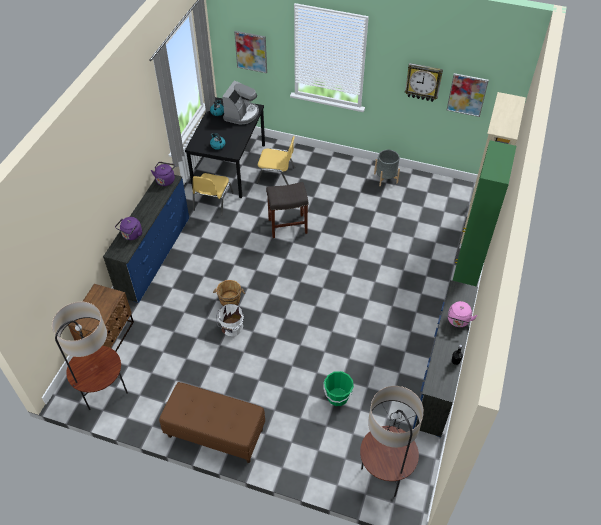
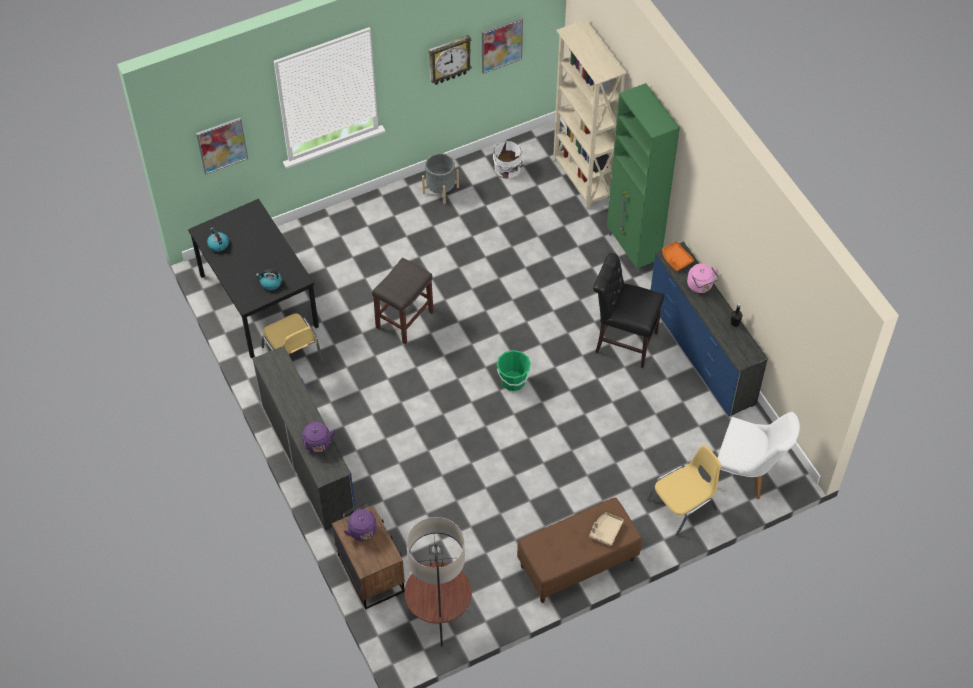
camera: 45 degrees left, 5 degrees up
(165, 180) = (272, 362): purple kettle -> purple kettle (361, 529)
(230, 300) = (442, 440): brown bucket -> none
(231, 328) = (476, 463): white bucket -> white bucket (507, 169)
(231, 422) = (605, 531): none -> beige tray
(241, 114) = (248, 227): coffee machine -> none
(276, 175) = (324, 272): yellow chair -> yellow chair (683, 504)
(337, 397) = (641, 443): green bucket -> green bucket (513, 381)
(384, 476) = (748, 474): floor lamp -> white chair
(396, 330) = (623, 341): none -> black chair
(460, 293) = (676, 259): none -> orange tray

